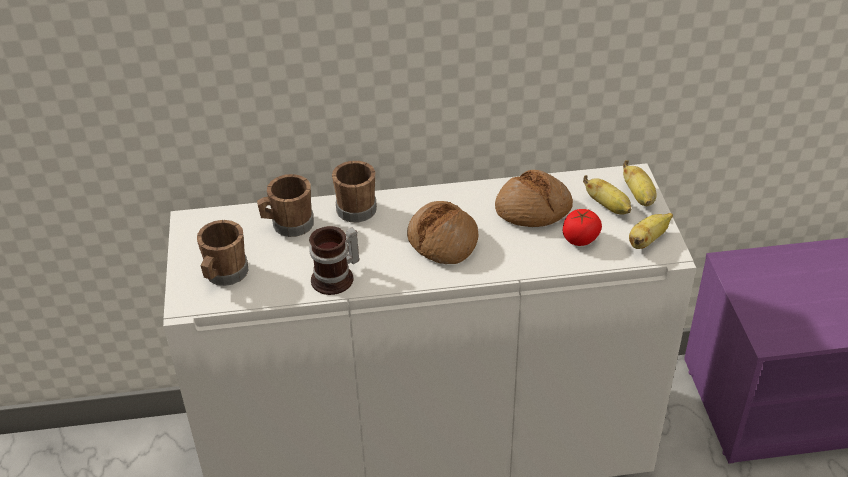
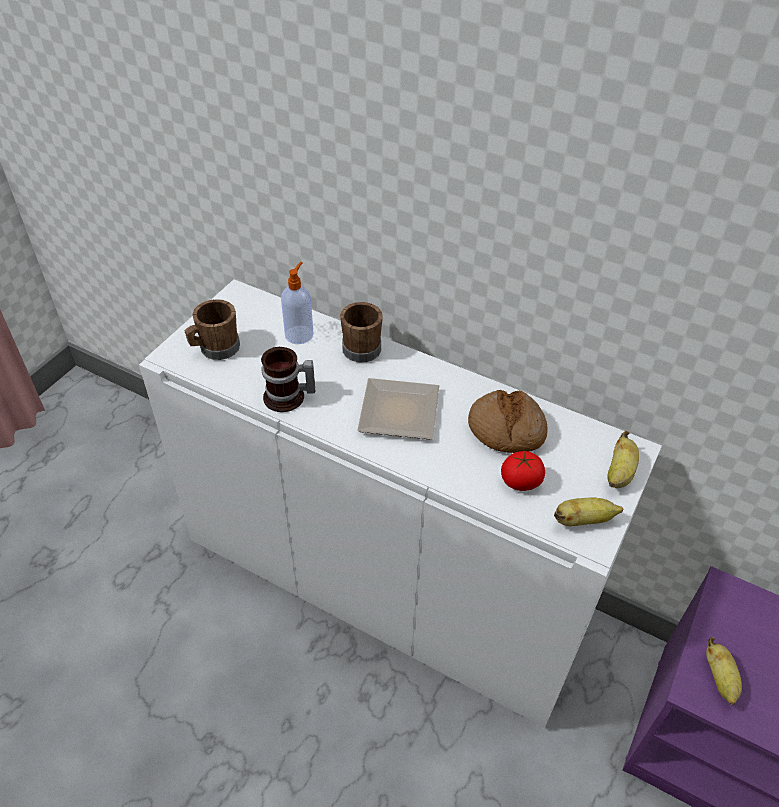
camera: 35 degrees right, 5 degrees up
(288, 225) = (299, 334): brown mug -> soap dispenser
(443, 241) = (401, 414): bread -> plate
(608, 207) = (578, 466): banana -> banana (720, 679)

